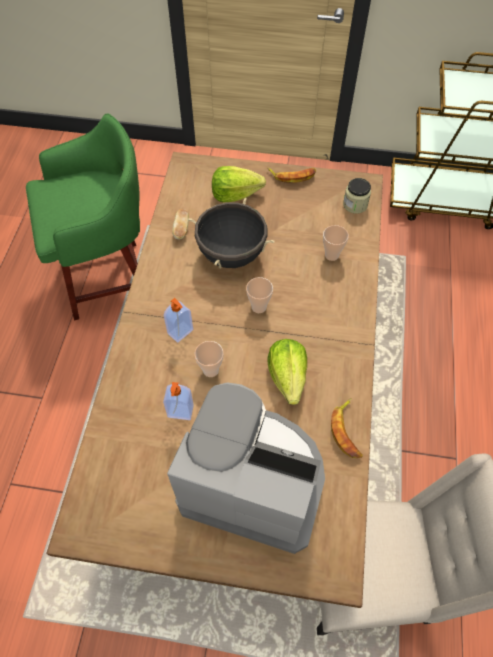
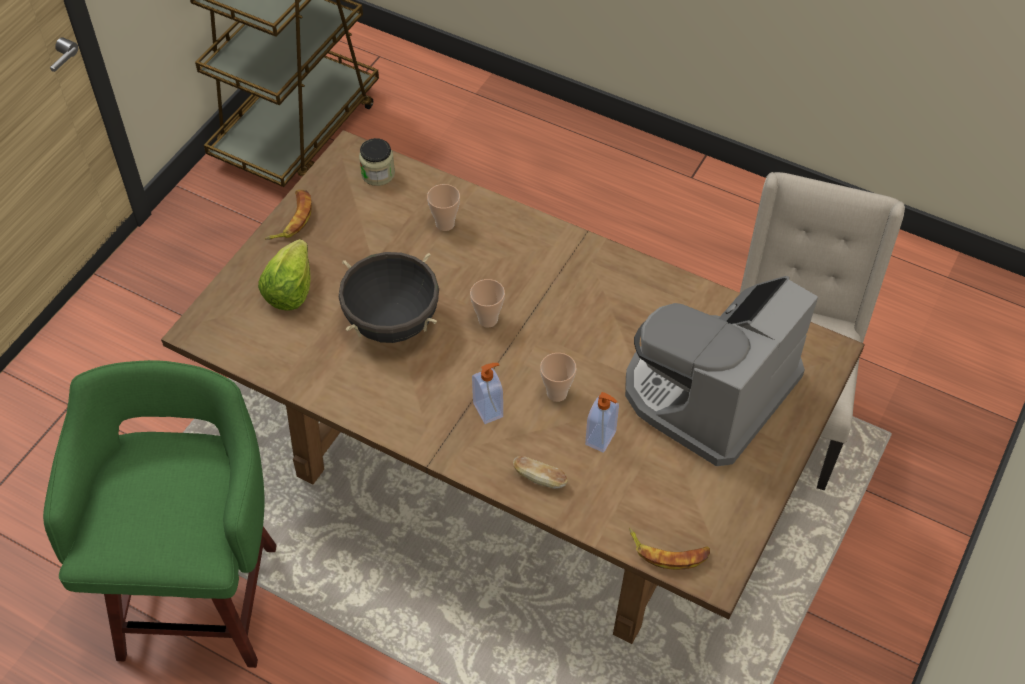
camera: 70 degrees left, 5 degrees down
(181, 229) = (319, 366): bread -> bread (539, 478)
(287, 377) = (597, 322): lettuce -> none
(347, 431) = (683, 291): banana -> banana (669, 552)

